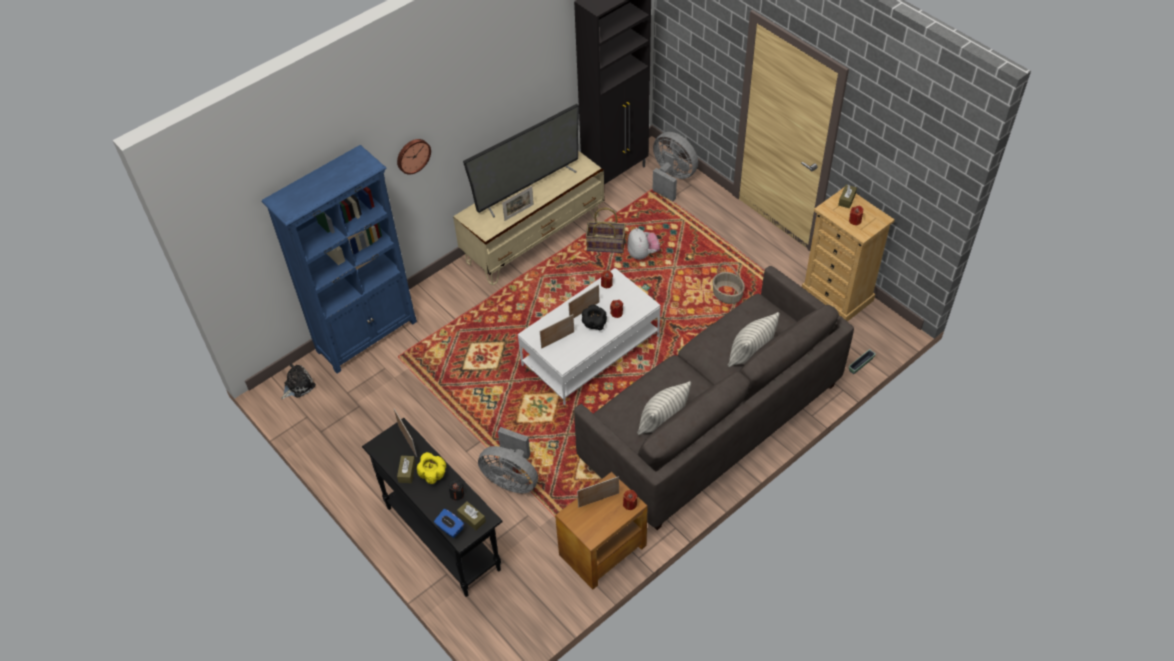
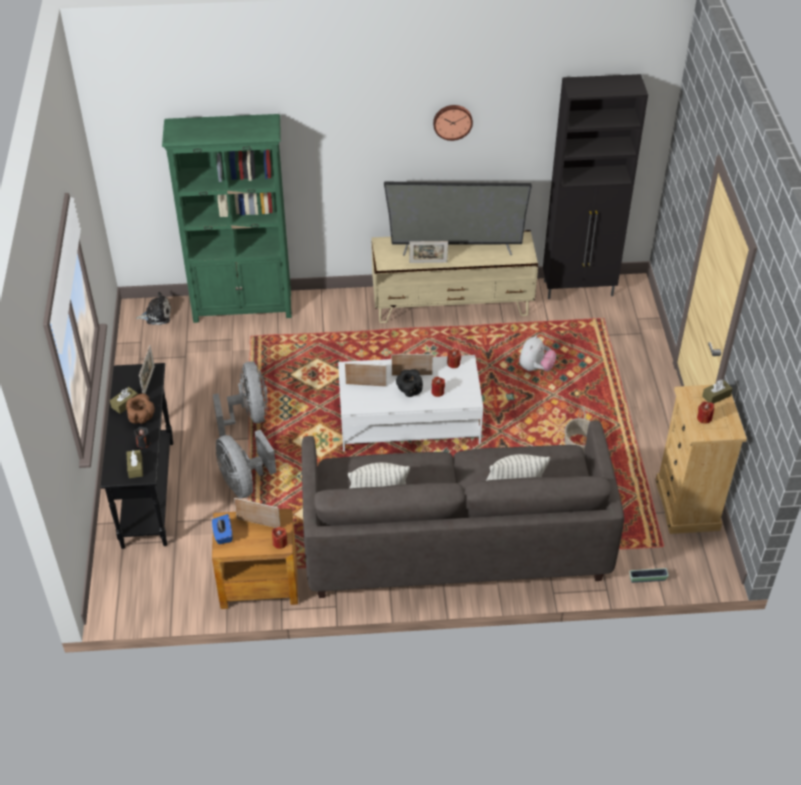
camera: 35 degrees right, 5 degrees down
(367, 336) = (243, 307): blue bookcase -> green bookcase
(412, 155) = (338, 153): wall clock -> wall clock (452, 121)
(433, 474) = (142, 417): yellow bowl -> brown bowl
(450, 528) = (112, 464): blue tissue box -> blue tissue box (223, 535)
(606, 244) = (510, 342): basket -> none
(672, 178) = (628, 319): grey fan -> grey fan (248, 416)

